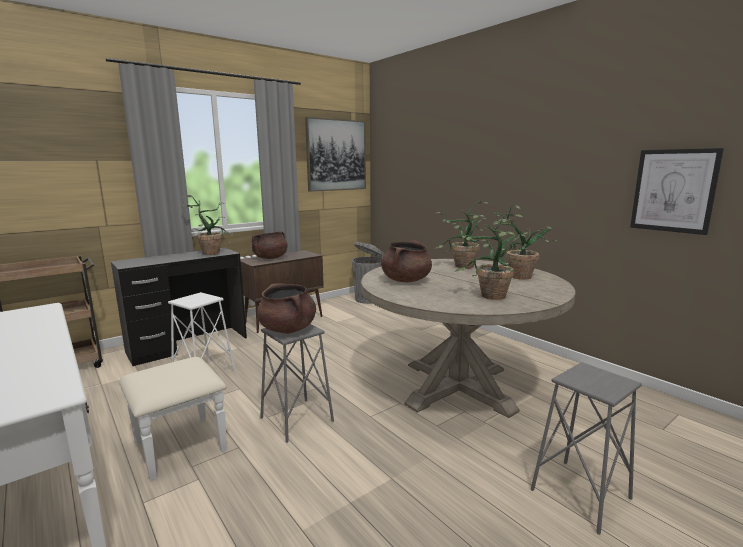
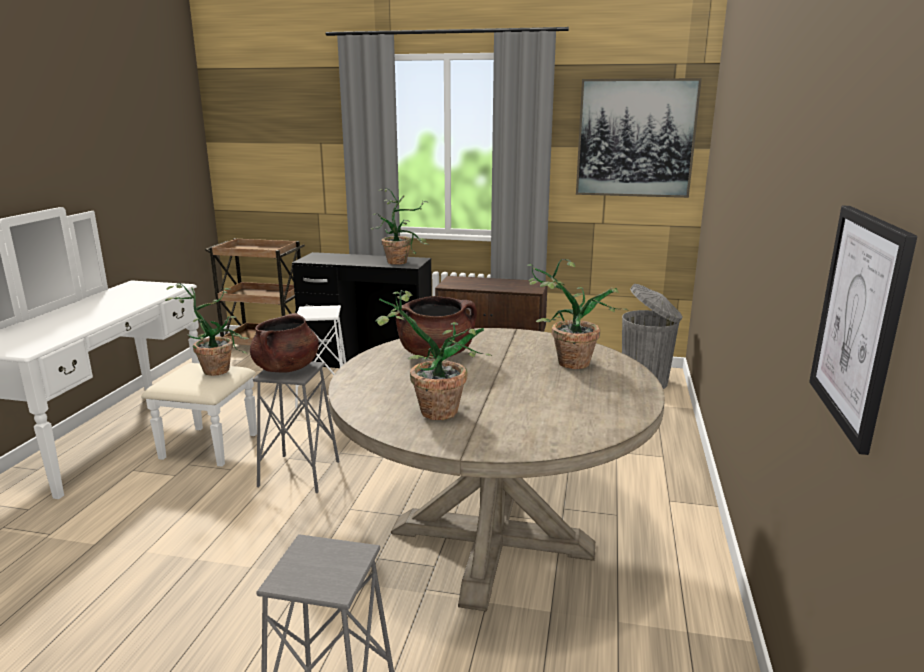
camera: 50 degrees right, 5 degrees up
(270, 258) = (479, 282): brown cooking pot -> none
(514, 276) = (577, 402): potted plant -> potted plant (217, 368)

